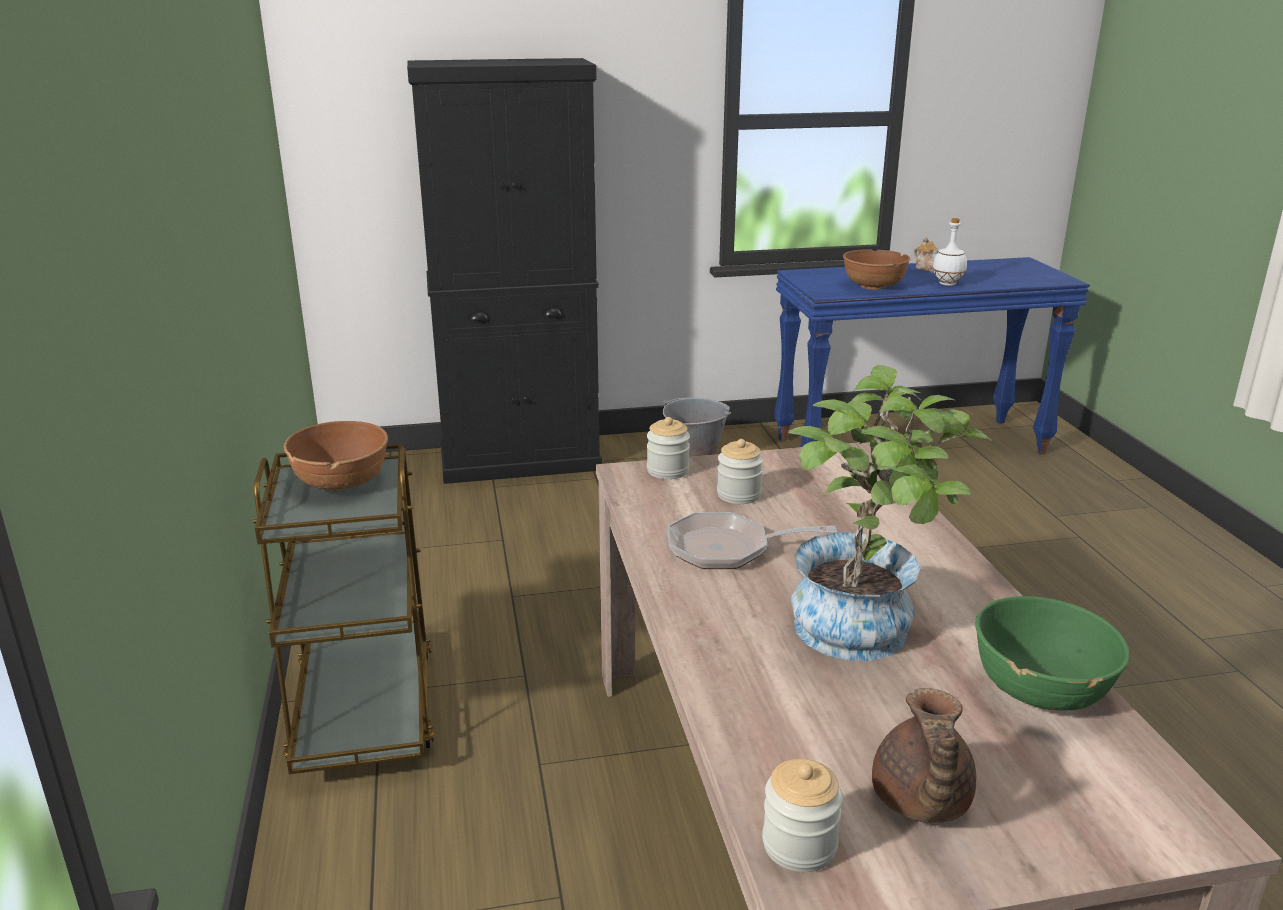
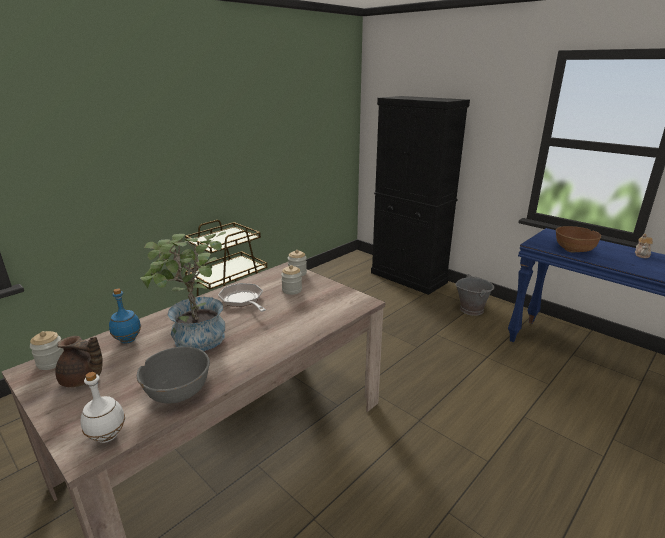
camera: 55 degrees right, 0 degrees up
(342, 482) = (232, 236): brown bowl -> none
(781, 716) = (127, 340): none -> blue bottle
(919, 802) = (83, 379): brown teapot -> brown teapot turned 135 degrees counterclockwise
(947, 284) = (626, 264): white bottle -> white bottle (108, 436)
(1040, 689) = (178, 392): green bowl -> grey bowl

